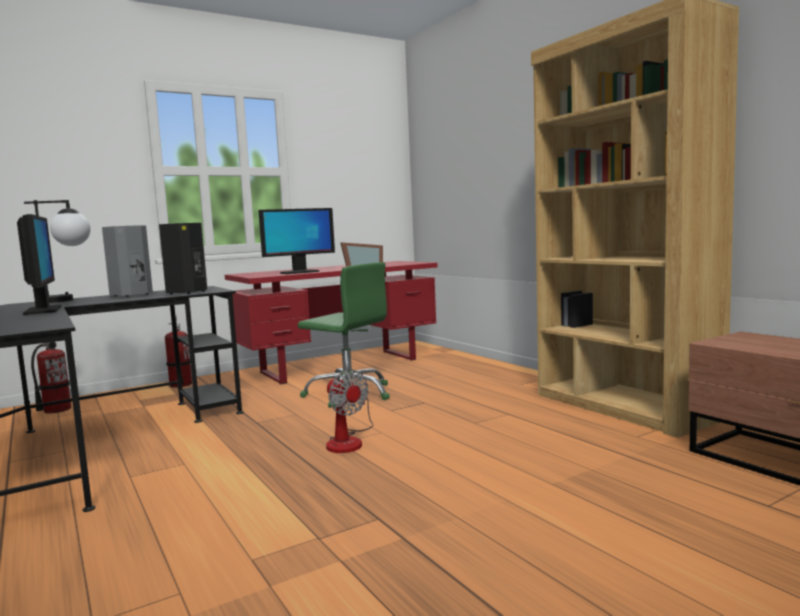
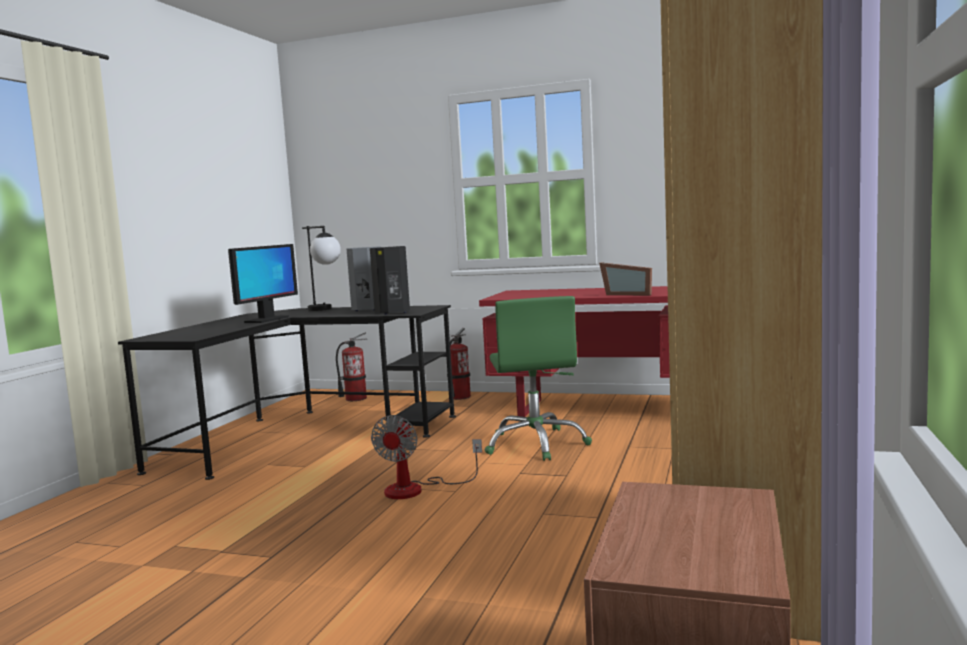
camera: 50 degrees right, 0 degrees up
(299, 272) = (546, 296): monitor -> none

